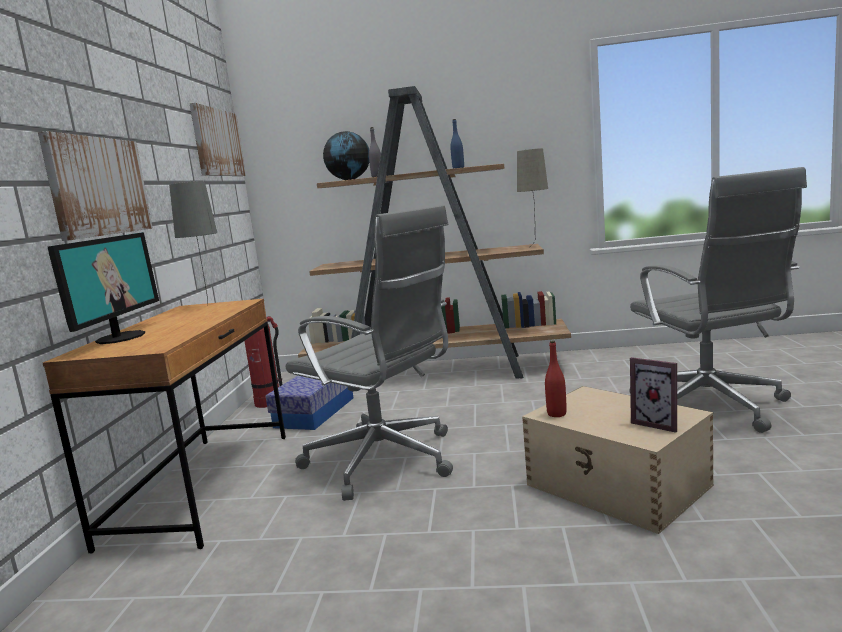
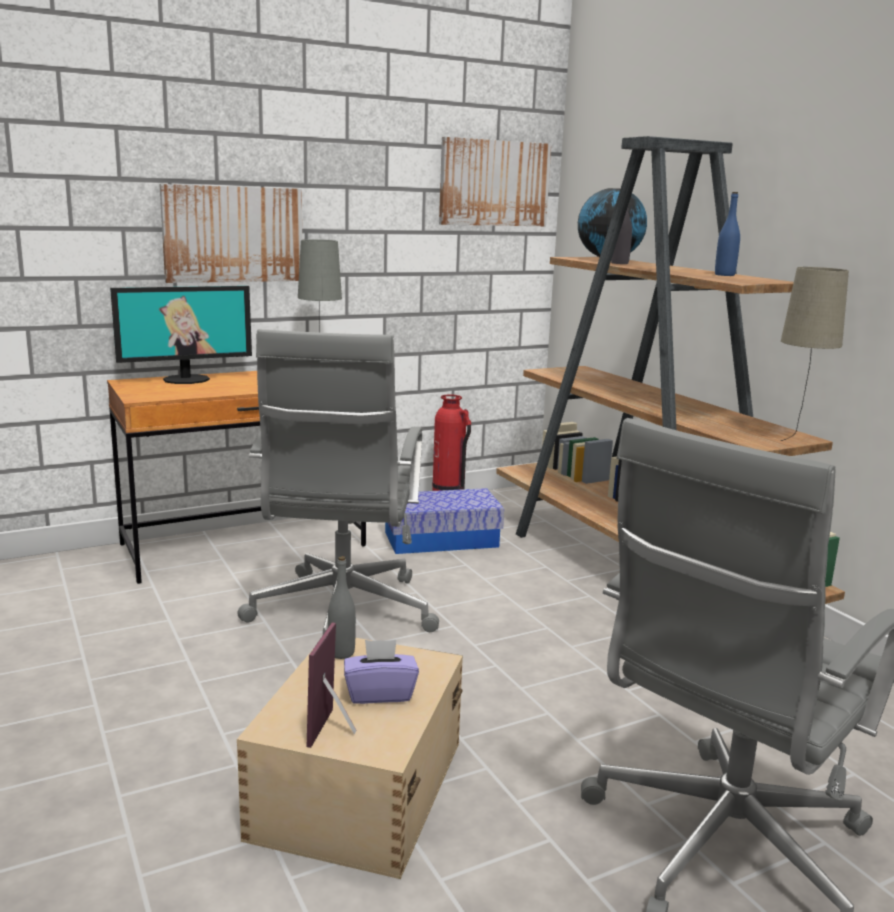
camera: 55 degrees right, 5 degrees up
(556, 414) = (341, 653): red bottle -> grey bottle
(618, 408) = (380, 693): none -> purple tissue box

